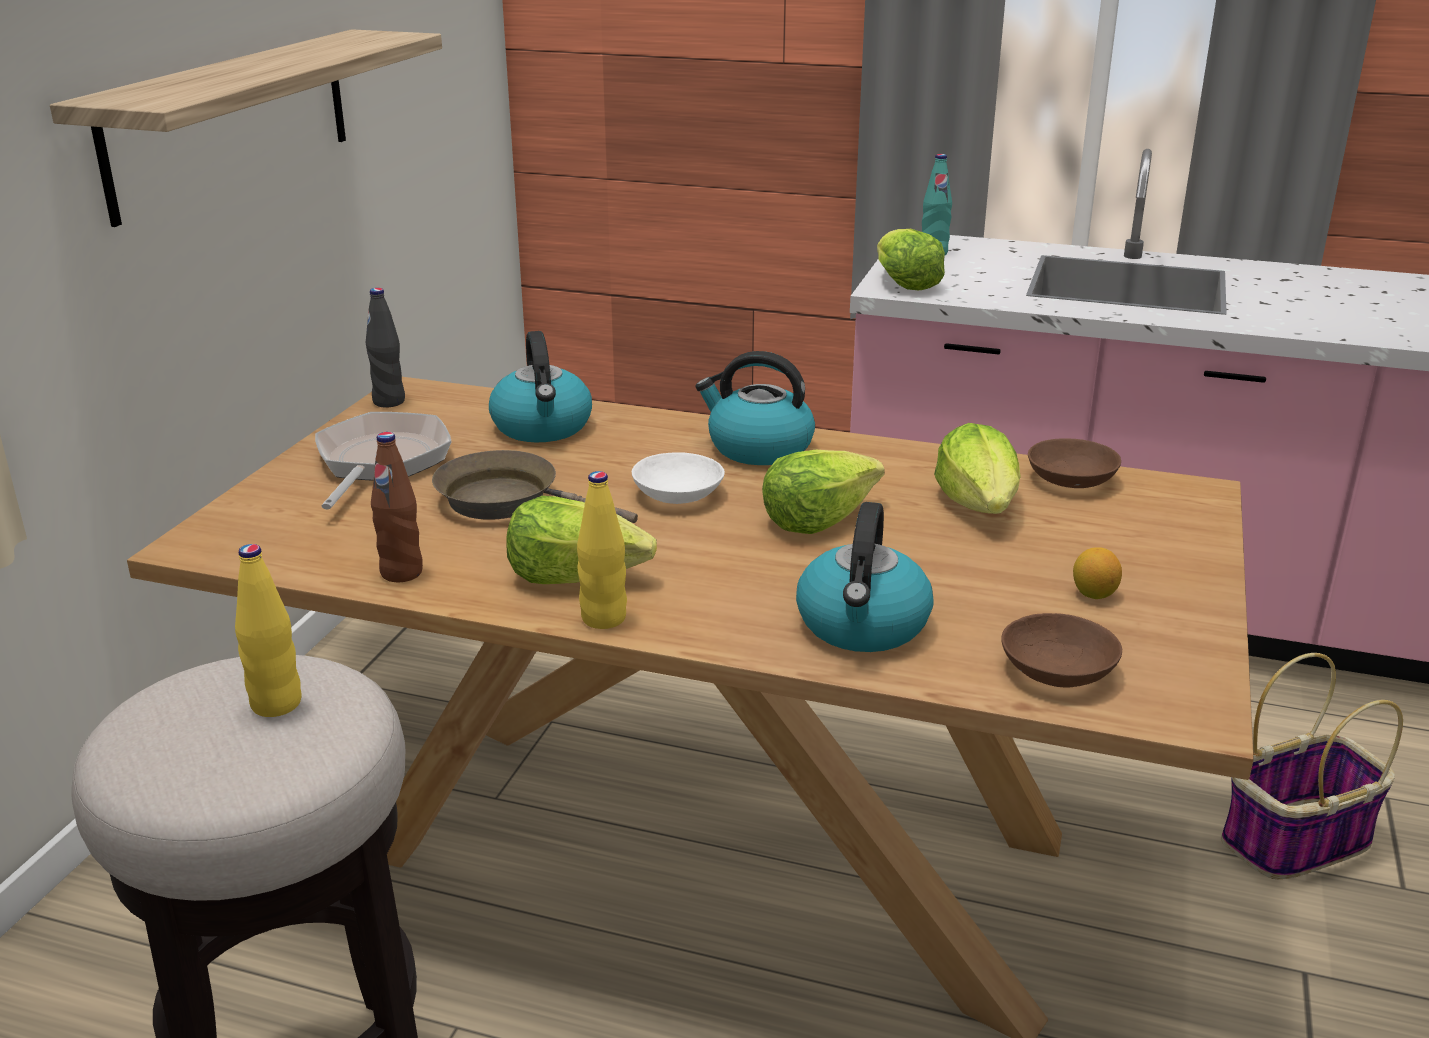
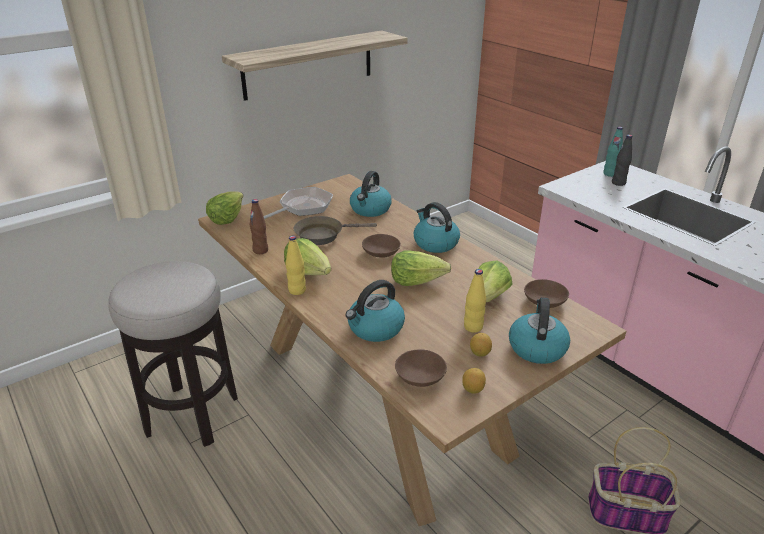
camera: 35 degrees right, 5 degrees up
(276, 704) = (177, 281): yellow bottle -> yellow bottle (473, 327)
(389, 402) = (334, 184): black bottle -> black bottle (618, 183)
(507, 501) = (323, 235): brown frying pan -> brown frying pan turned 75 degrees counterclockwise
(678, 495) = (380, 253): white bowl -> brown bowl
(904, 283) = (572, 186): lettuce -> lettuce (227, 218)
(1161, 551) = (536, 347): none -> kettle
(1166, 653) = (472, 389): none -> lemon

